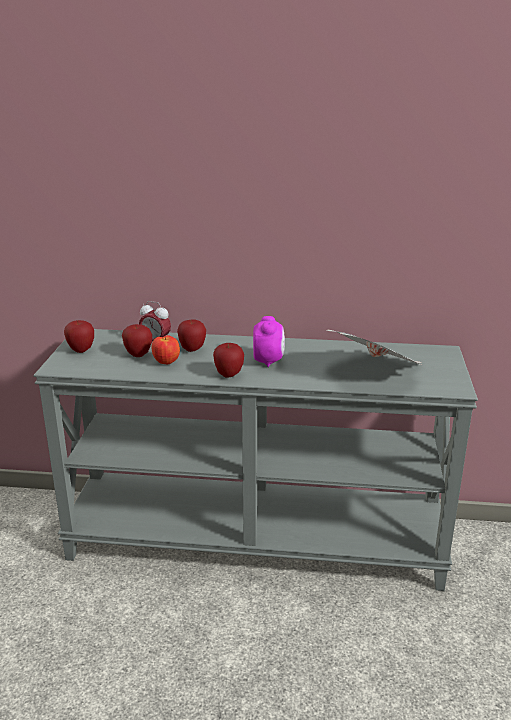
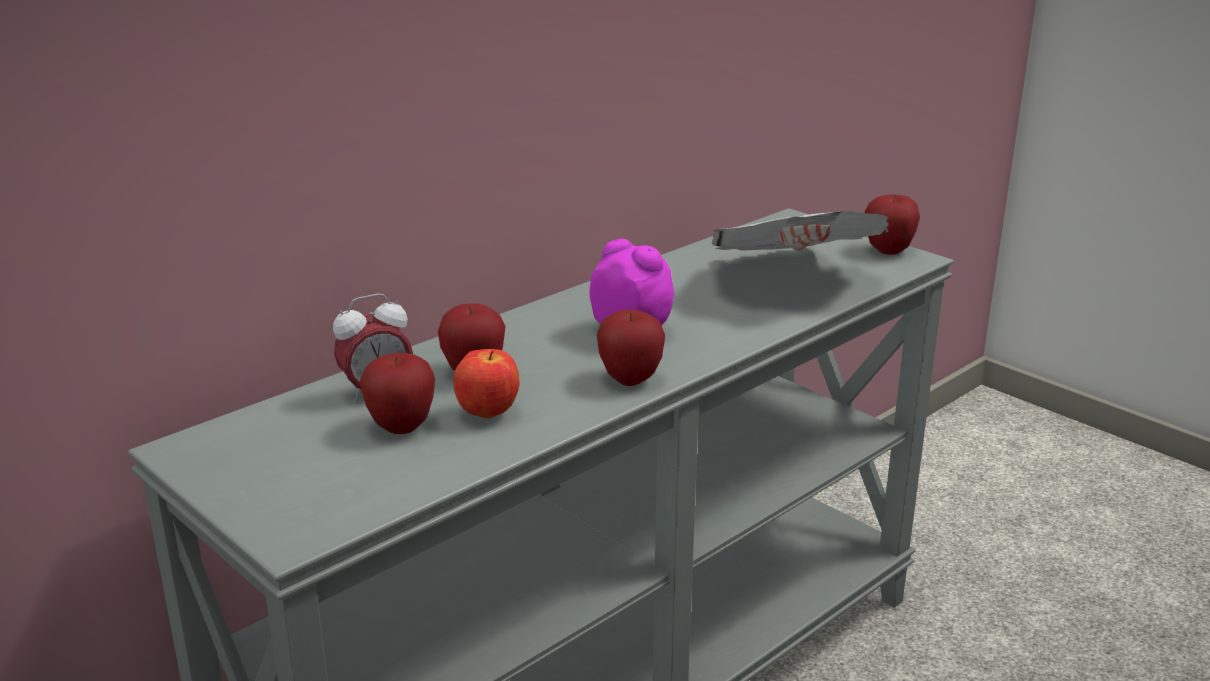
camera: 50 degrees left, 0 degrees up
(81, 350) = (263, 478): apple -> apple (888, 251)

